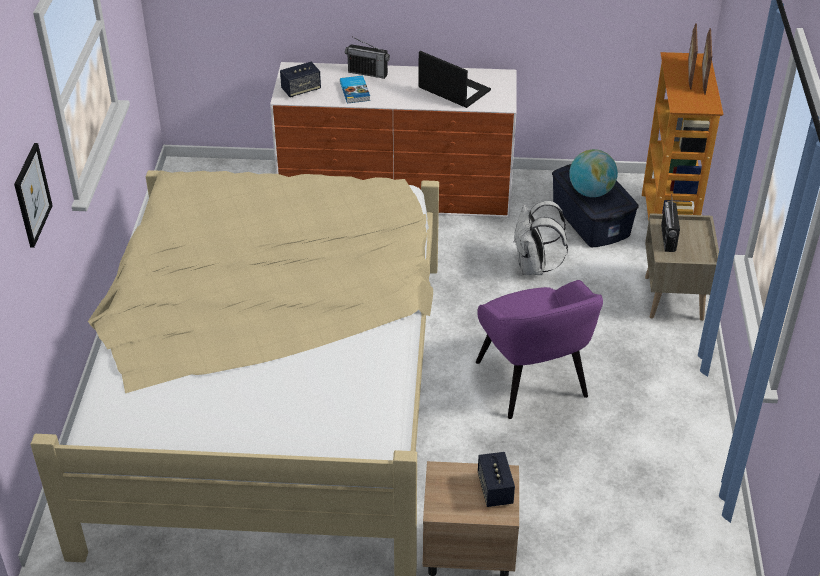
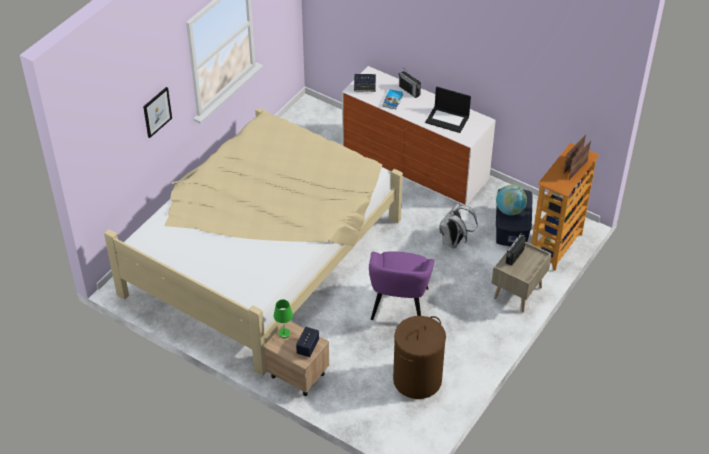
camera: 30 degrees right, 5 degrees up
(441, 485) = (284, 334): none -> green table lamp
(453, 89) = (448, 119): laptop -> laptop turned 135 degrees clockwise
(648, 475) = (417, 380): none -> brown laundry basket

